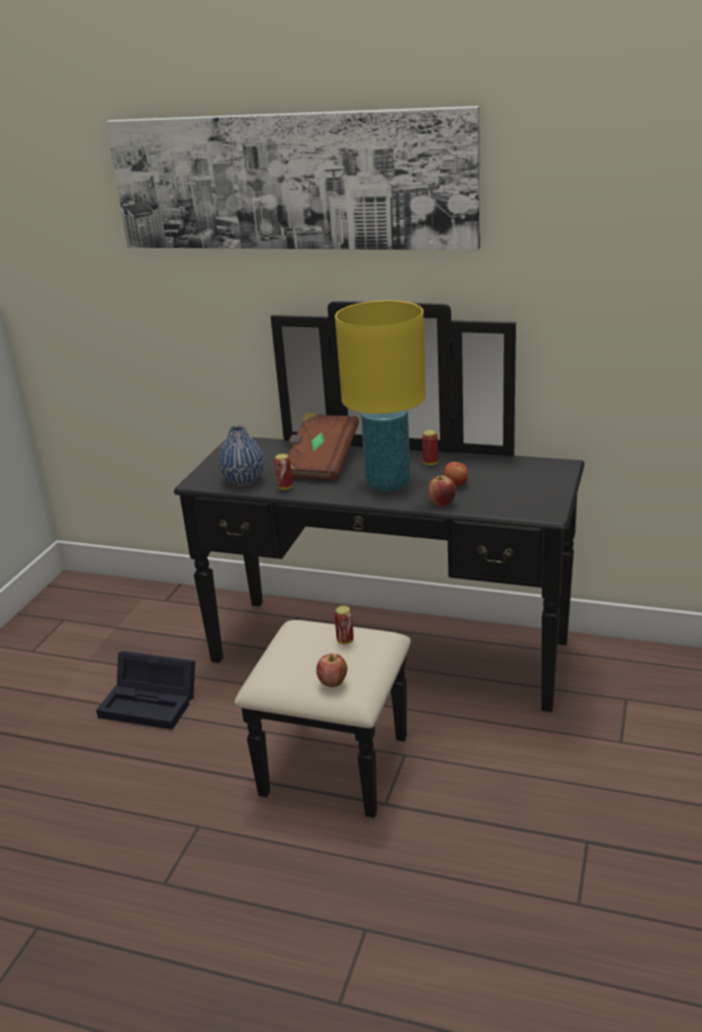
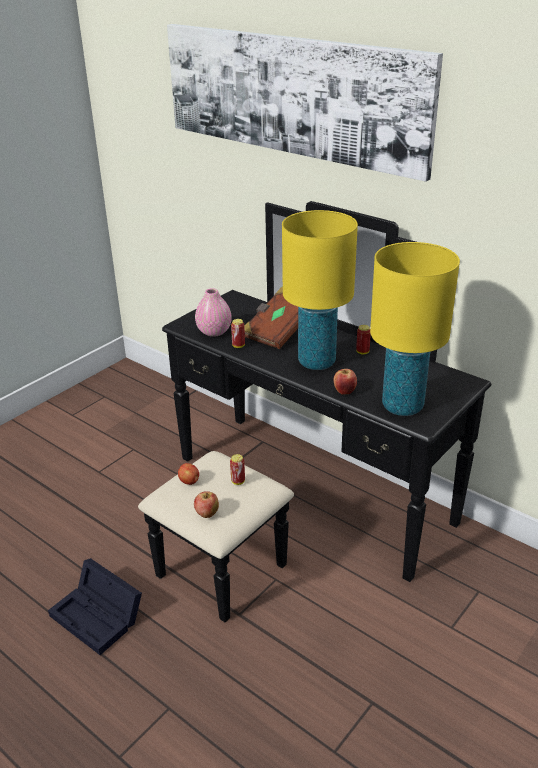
camera: 20 degrees right, 5 degrees up
(152, 703) = (126, 479): black storage box -> black storage box (99, 616)
(244, 480) = (214, 332): blue vase -> pink vase
(456, 484) = (369, 377): apple -> apple (189, 481)
(514, 502) = (402, 406): none -> yellow table lamp

